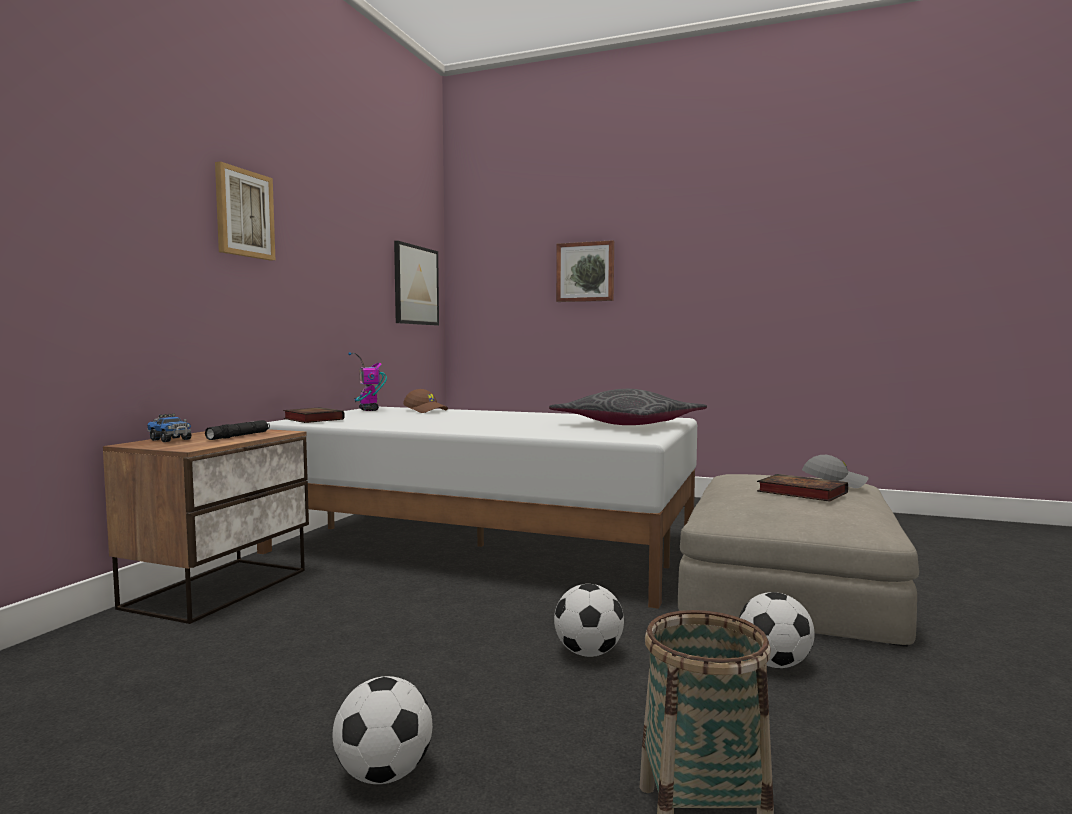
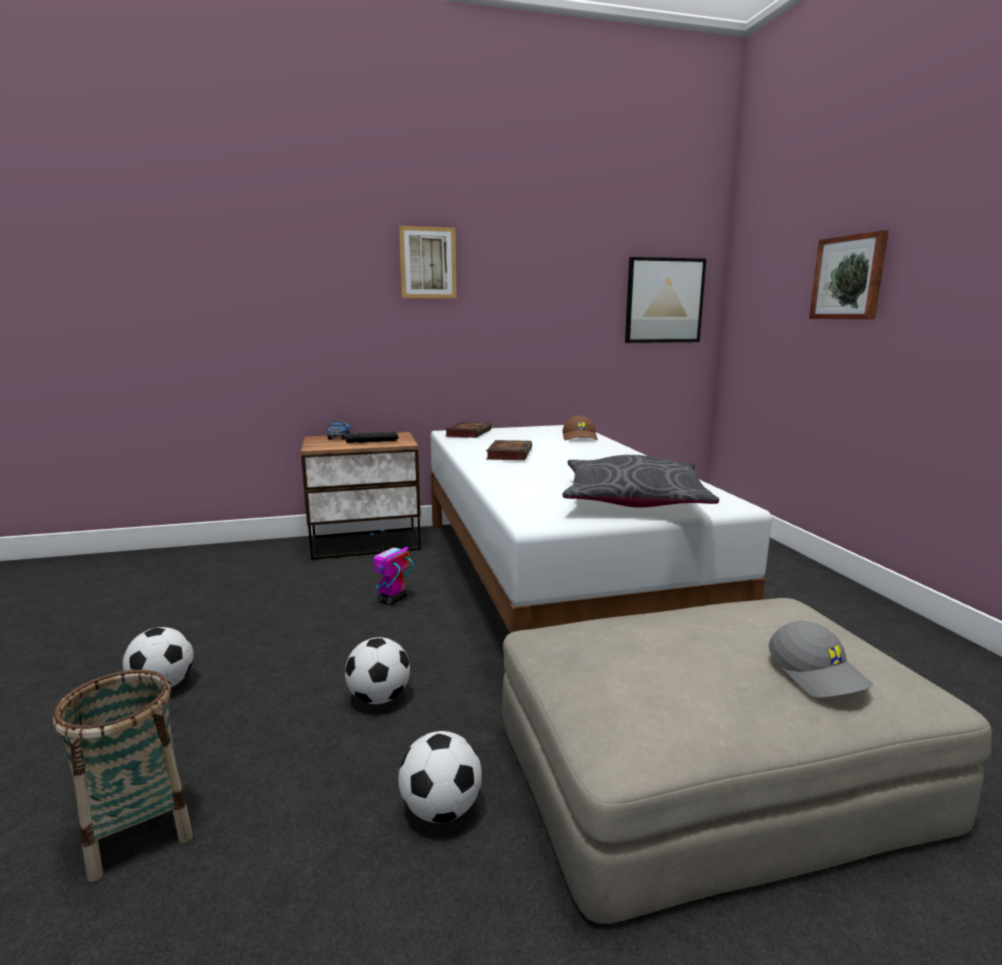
camera: 55 degrees right, 10 degrees up
(369, 410) = (548, 429): toy robot -> toy robot (392, 599)
(799, 492) = (695, 658): book -> book (509, 454)

